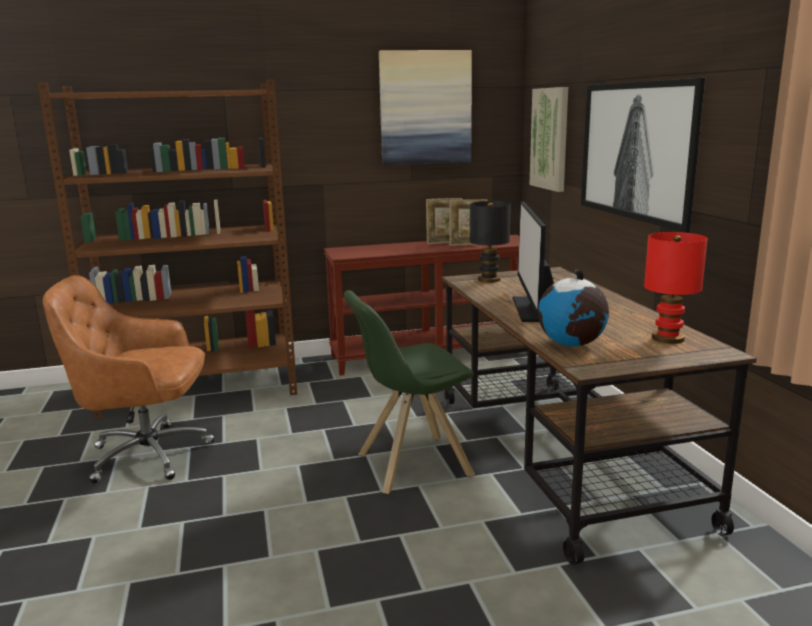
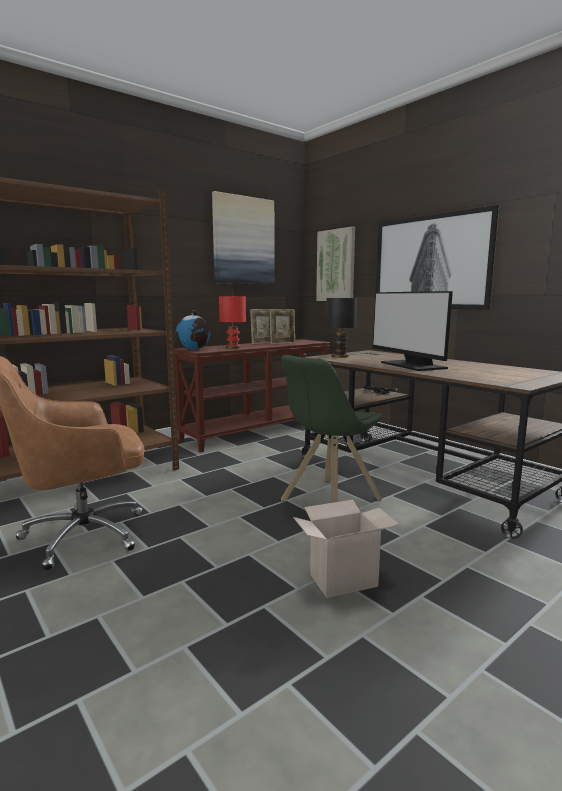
camera: 25 degrees left, 5 degrees down
(323, 560) = (344, 579): none -> cardboard box
(572, 344) = (478, 377): globe -> globe (194, 349)
(668, 338) = (522, 371): red table lamp -> red table lamp (233, 347)

